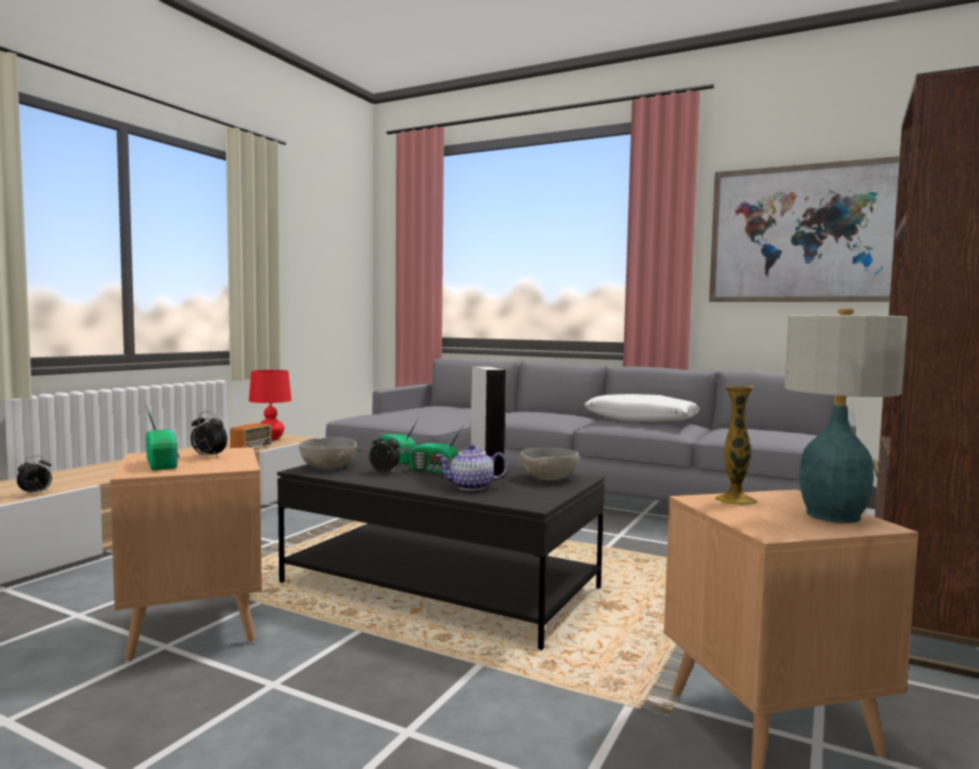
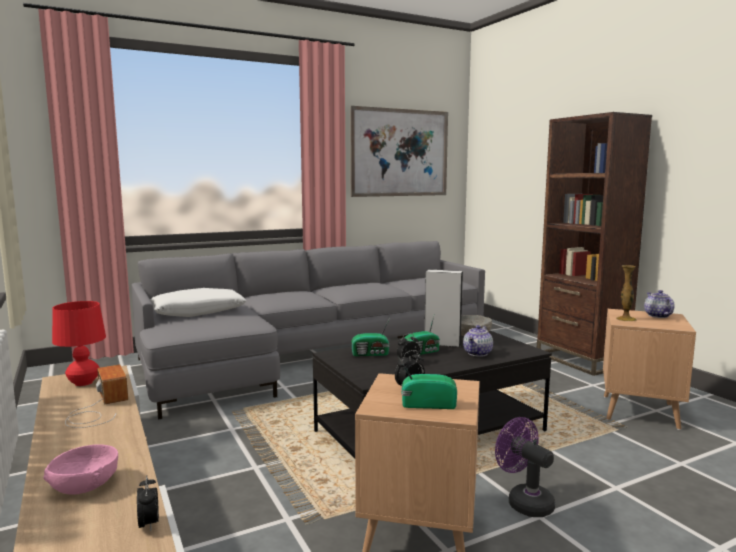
camera: 55 degrees left, 5 degrees up
(91, 473) = (84, 485): none -> pink bowl
(304, 668) = (524, 501): none -> purple fan
(328, 467) = (368, 374): grey bowl -> none
(641, 420) = (358, 286): white pillow -> white pillow (198, 312)
(831, 516) = (657, 316): table lamp -> teapot

